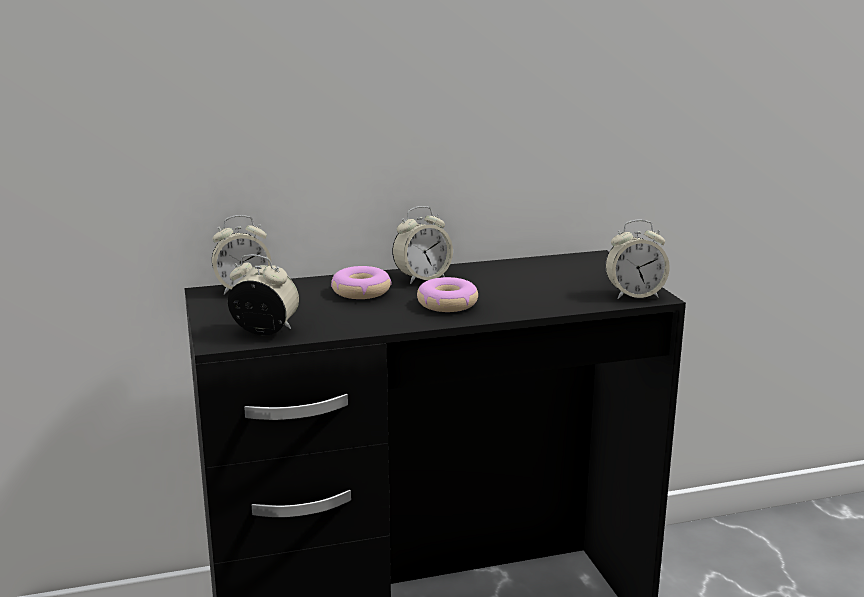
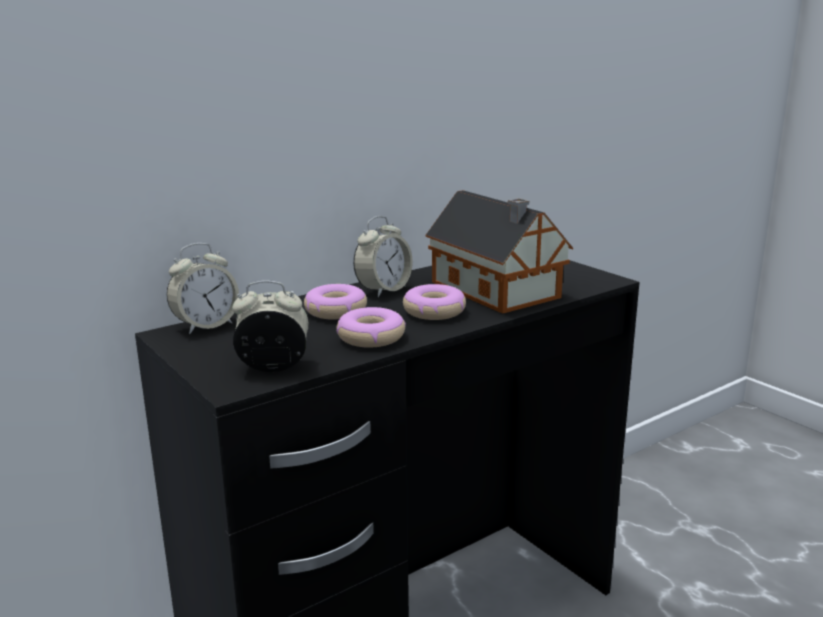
camera: 20 degrees left, 0 degrees up
(368, 318) = (371, 337): none -> donut
(527, 293) = (497, 291): none -> toy house
(634, 295) = (591, 281): alarm clock -> none

